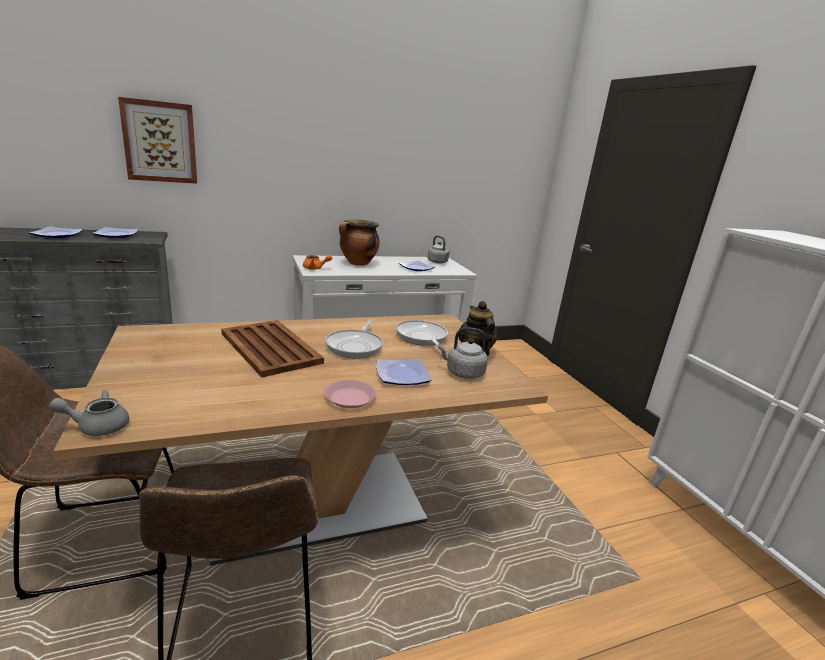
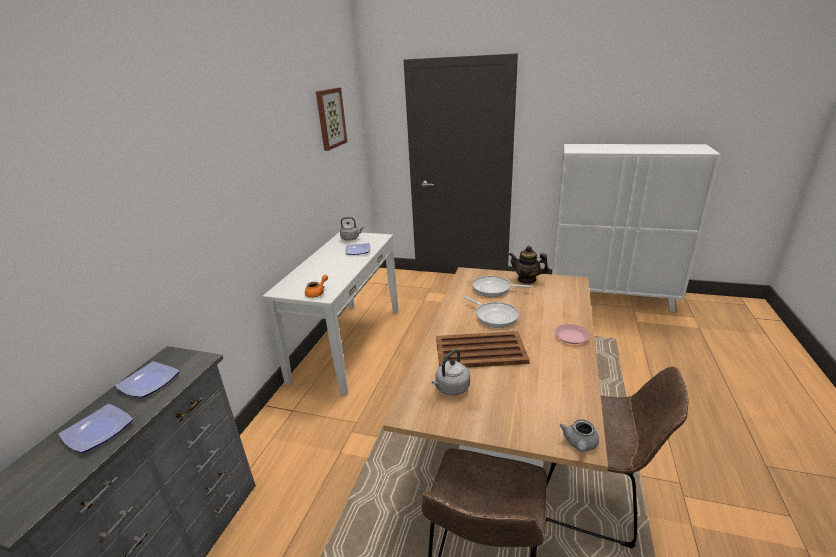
camera: 50 degrees left, 5 degrees up
(160, 142) = (126, 246): picture -> picture (330, 118)
(357, 263) = (322, 271): cooking pot -> none
(401, 375) = (546, 311): plate -> none
(462, 373) = (552, 291): grey kettle -> grey kettle (451, 388)

